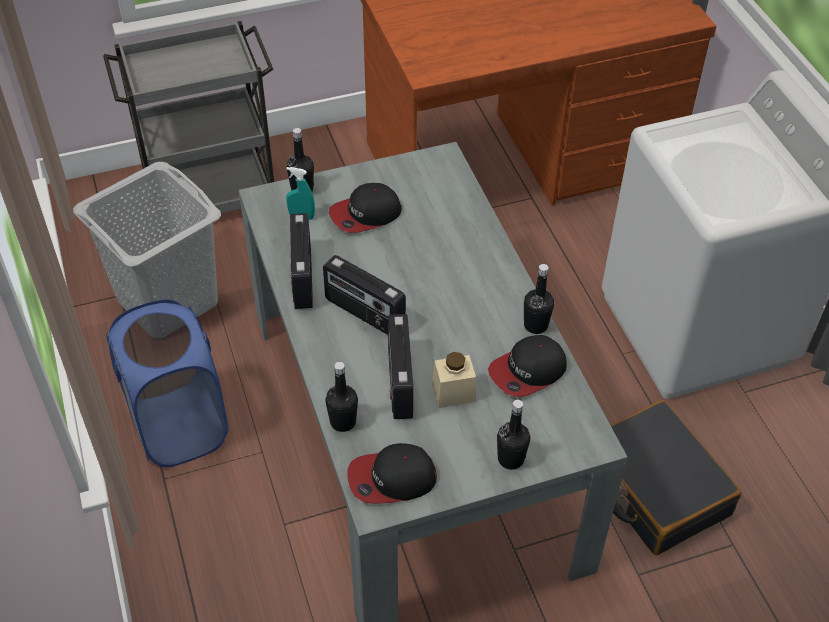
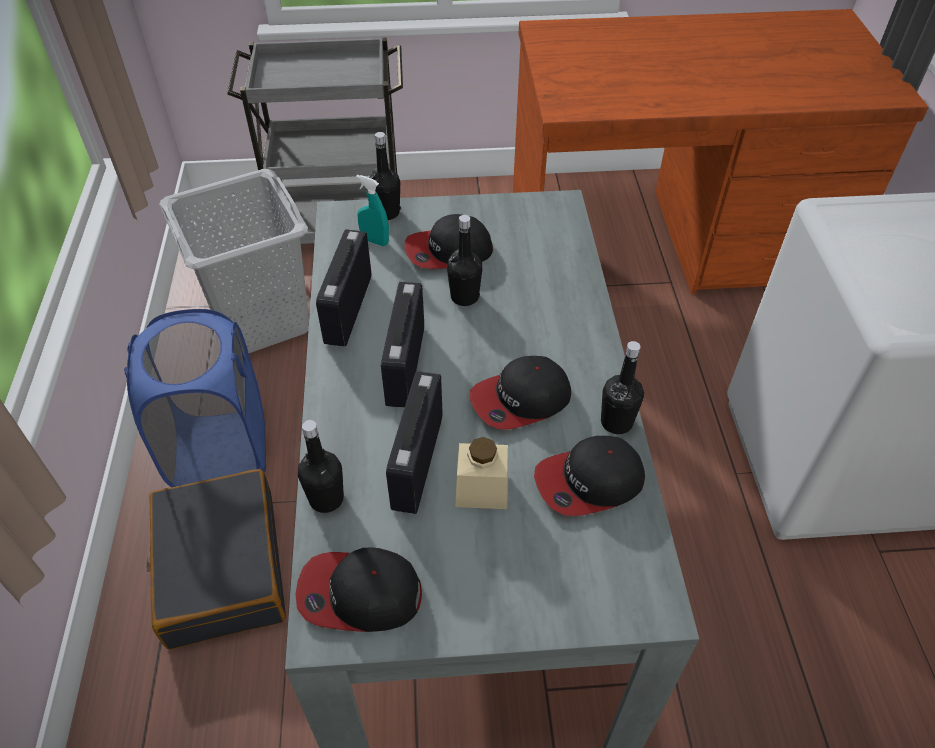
camera: 15 degrees right, 0 degrees up
(364, 314) = (404, 366): radio -> radio turned 45 degrees clockwise
(461, 322) = (520, 400): none -> cap
(510, 459) = (530, 603): black bottle -> black bottle (464, 297)
(654, 488) = (741, 651): black suitcase -> black suitcase (221, 568)

